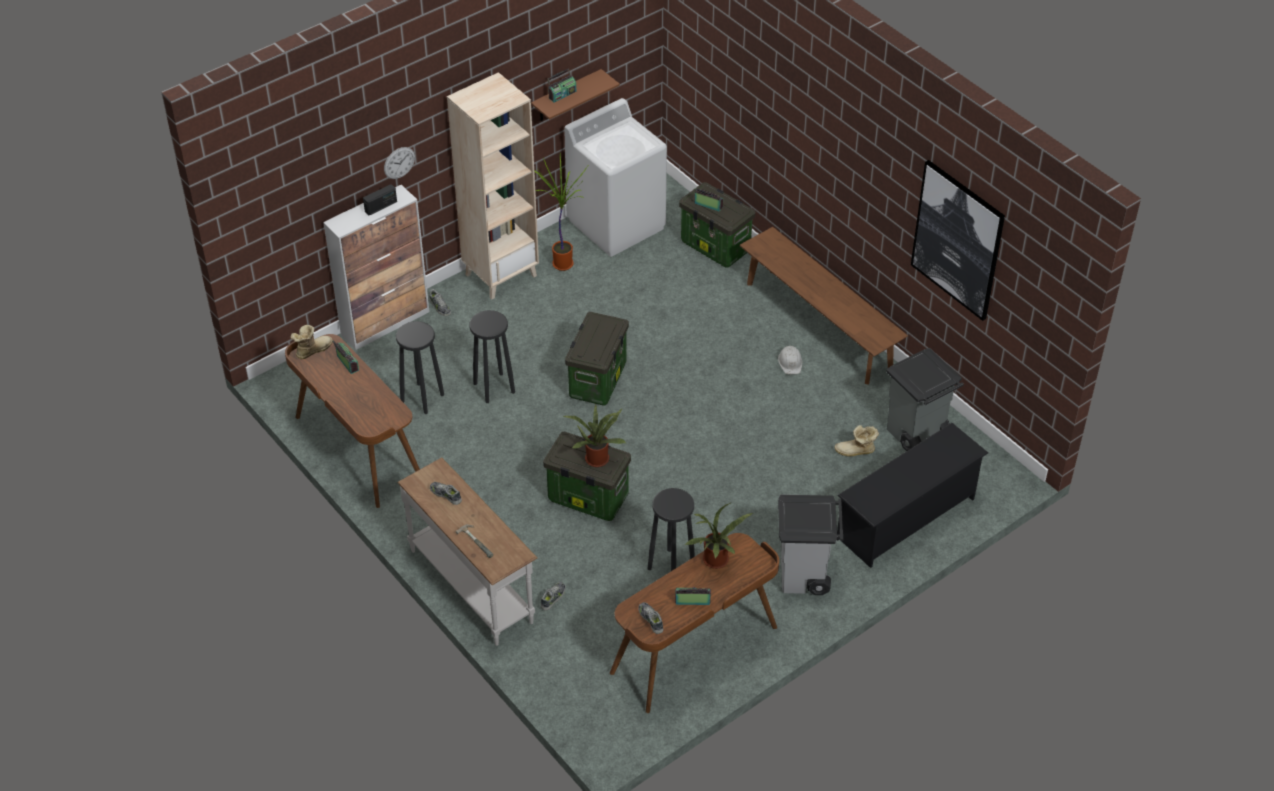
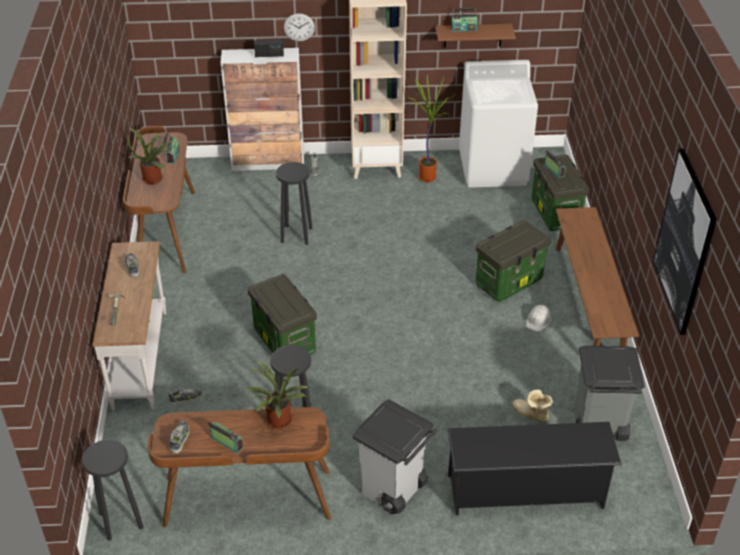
camera: 35 degrees right, 5 degrees down
(312, 350) = (160, 138): boot -> none
(422, 398) = (242, 219): black stool -> black stool (121, 521)
(597, 379) = (375, 263): storage box -> storage box (509, 281)
(597, 457) = (288, 303): potted plant -> potted plant (154, 178)

